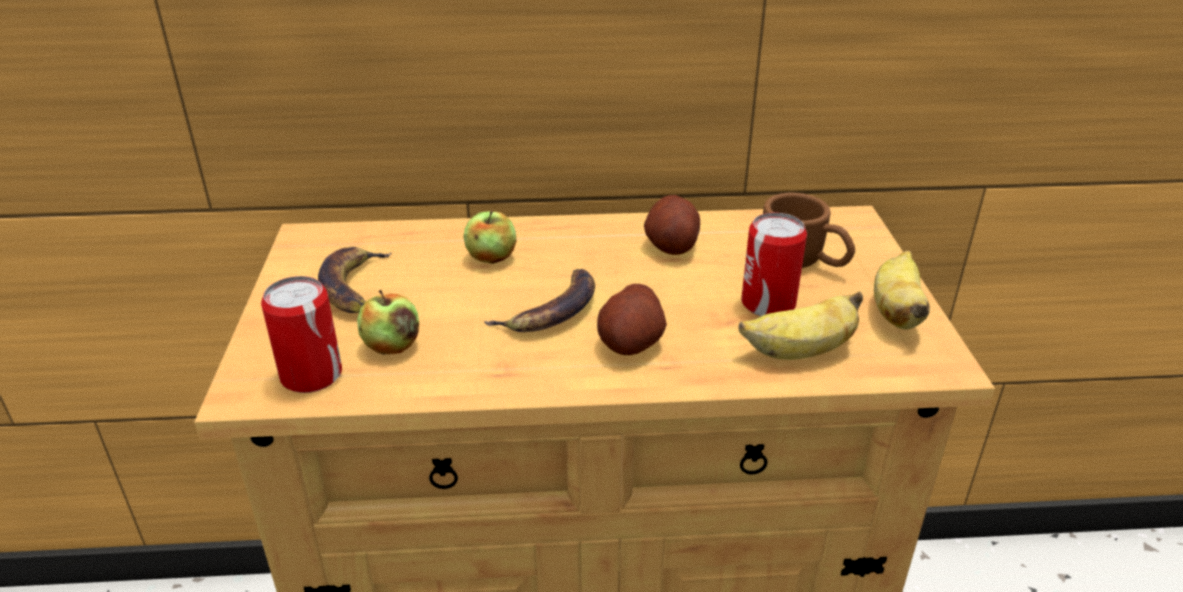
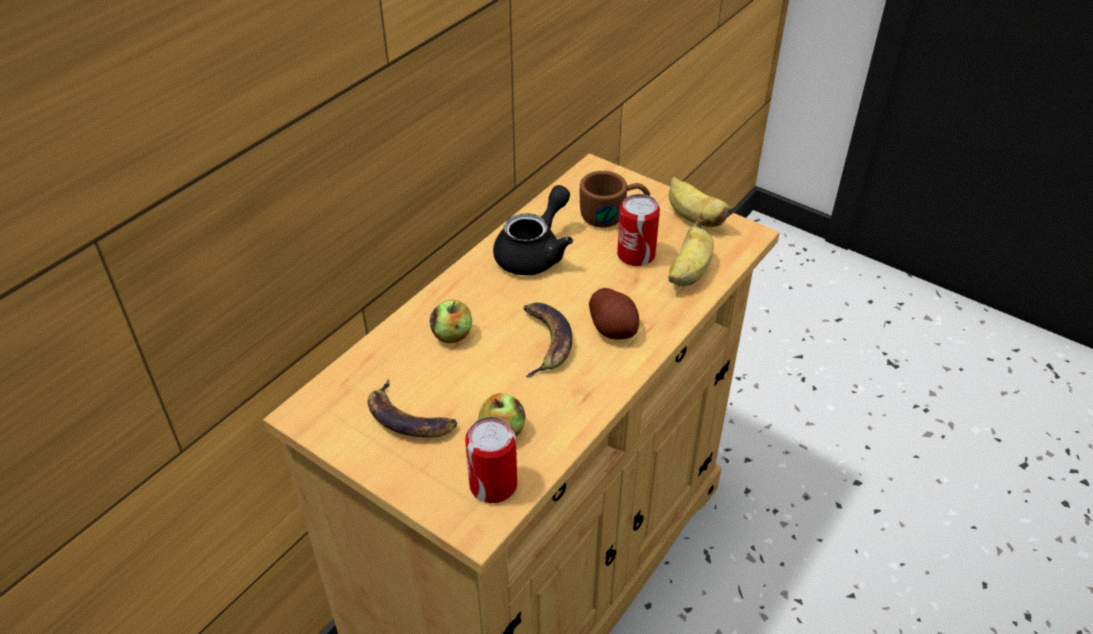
camera: 50 degrees left, 10 degrees up
(671, 245) = (535, 252): potato -> black teapot

